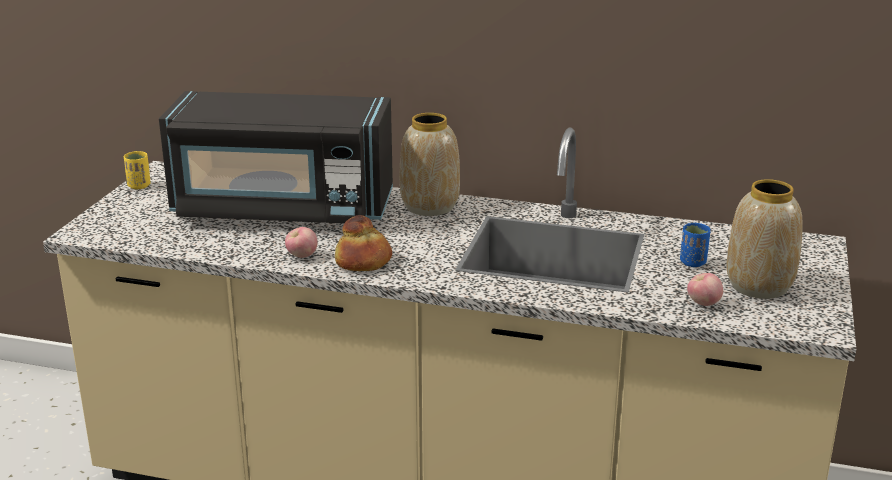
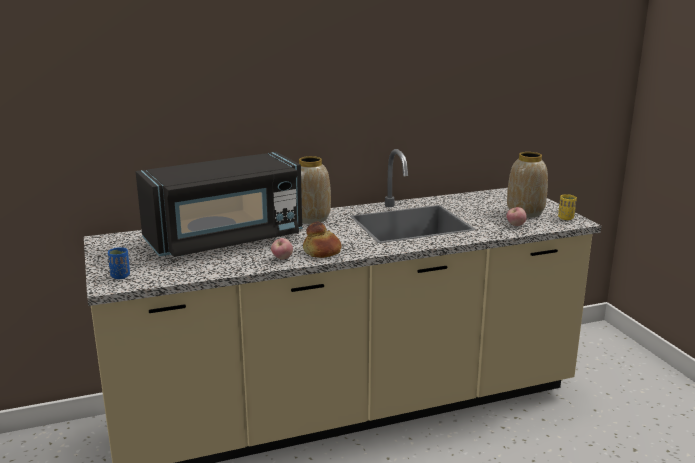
camera: 35 degrees left, 5 degrees down
(139, 186) = (101, 251): yellow cup -> yellow cup (566, 218)
(693, 262) = (482, 210): blue cup -> blue cup (120, 276)

